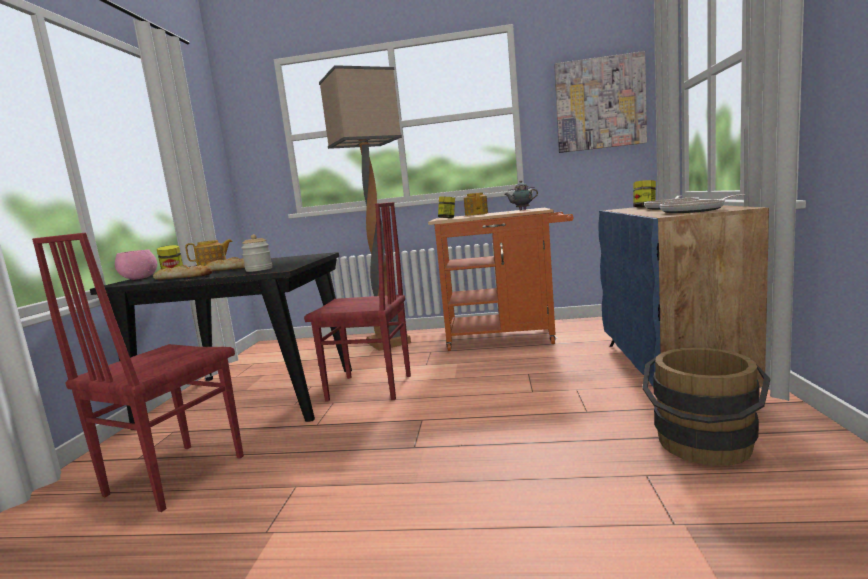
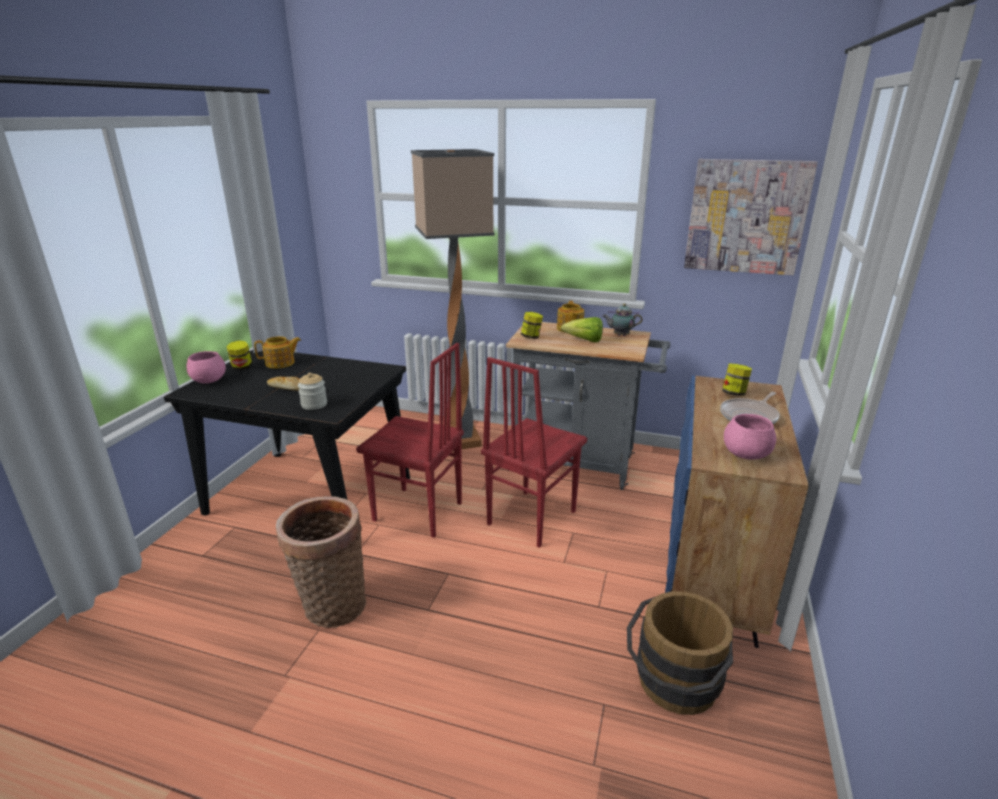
camera: 10 degrees right, 15 degrees up
(174, 475) = (227, 587): red chair -> red chair (530, 517)
(183, 277) = (245, 398): bread -> none
(303, 465) = (331, 605): none -> basket
(494, 213) = (584, 341): none -> lettuce
(508, 337) = (581, 464): orange cart -> grey cart
(695, 210) = (746, 454): frying pan -> pink bowl

